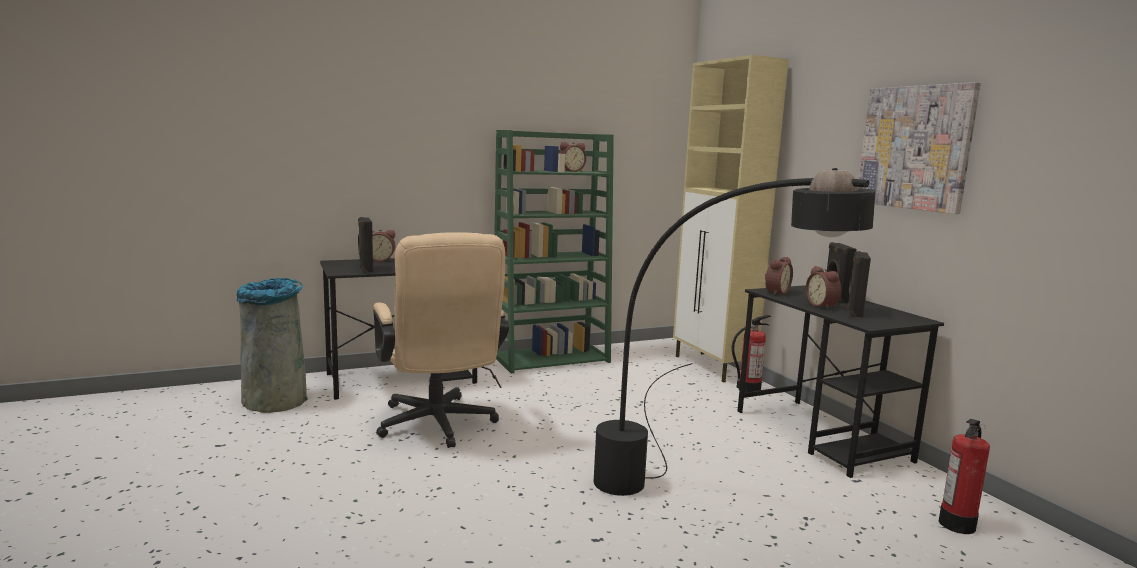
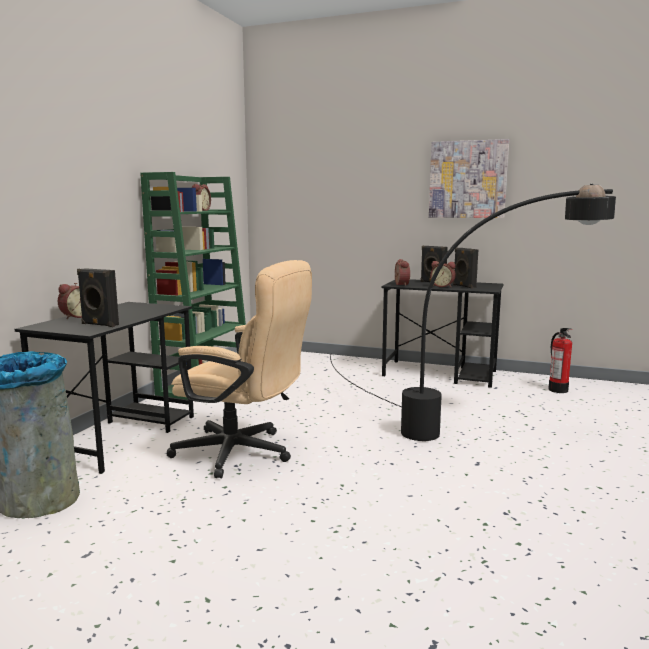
camera: 45 degrees left, 0 degrees up
(712, 367) = (315, 357): beige cabinet -> none
(749, 390) = (361, 363): fire extinguisher -> none

